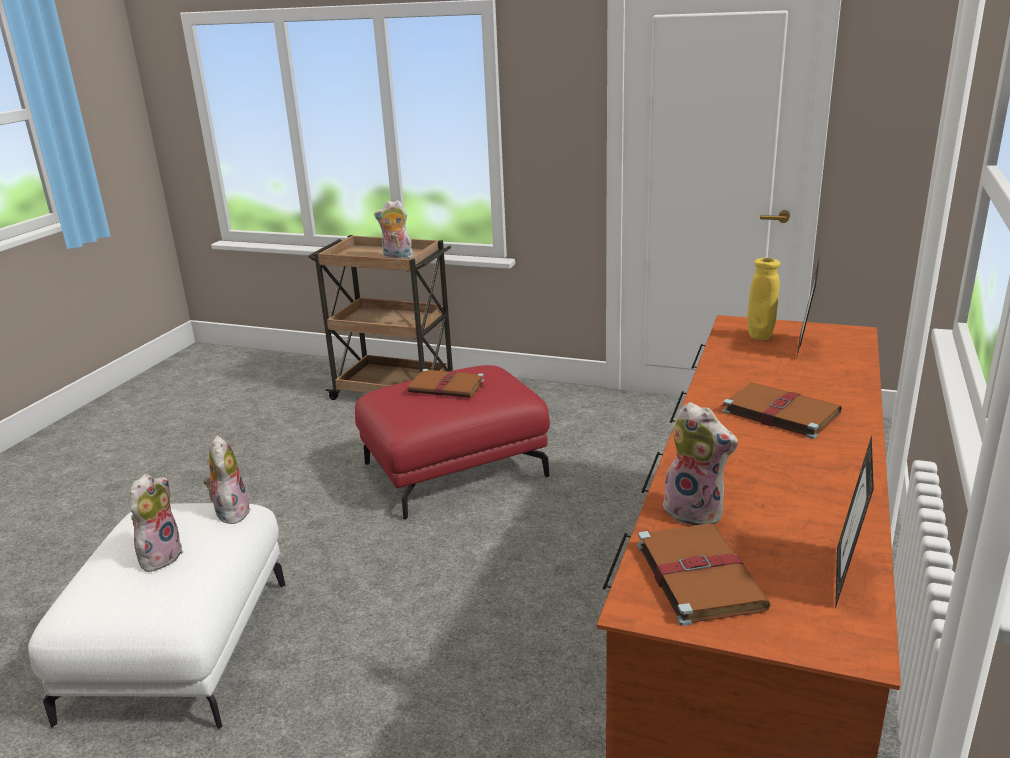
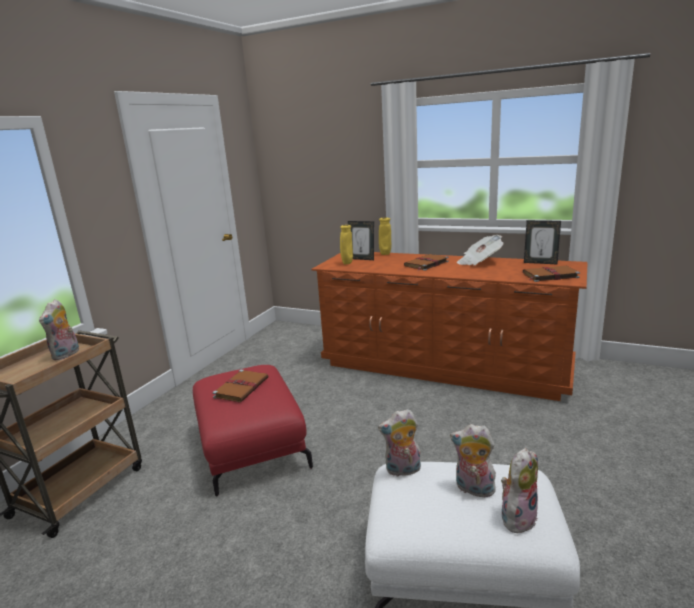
camera: 85 degrees left, 5 degrees down
(696, 511) = (508, 275): plush toy -> plush toy (517, 517)
(819, 479) = (479, 262): none -> newspaper
(856, 367) = (385, 254): none -> yellow vase

